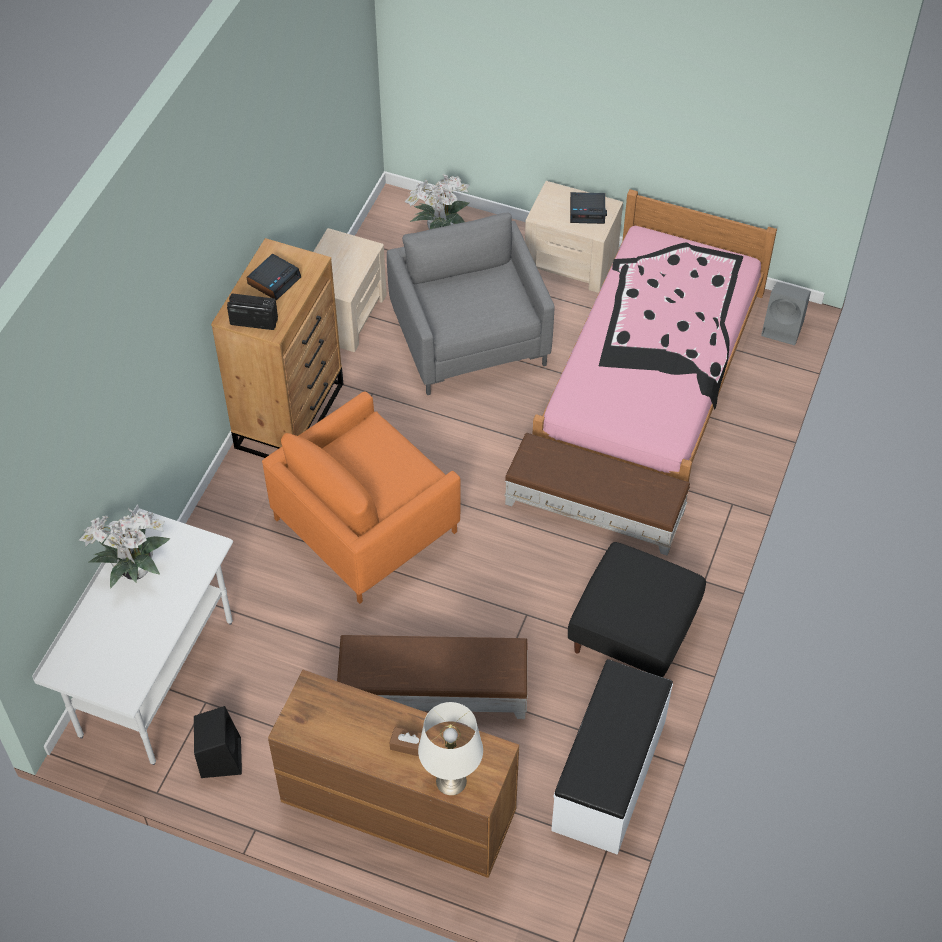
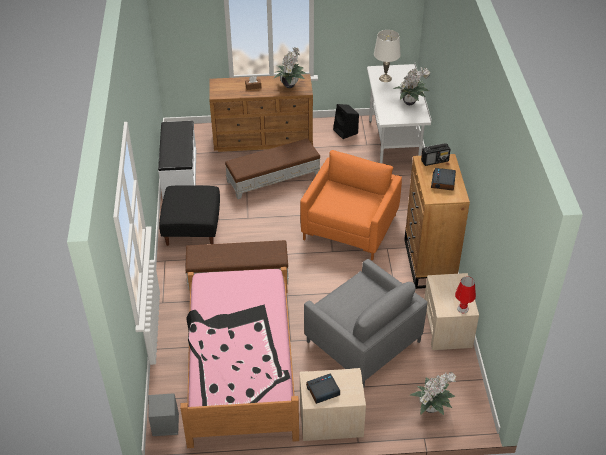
camera: 155 degrees right, 10 degrees down
(330, 718) = (290, 85): none -> potted plant
(341, 242) = (462, 309): none -> red table lamp
(450, 781) = (230, 82): white table lamp -> white table lamp (385, 78)

